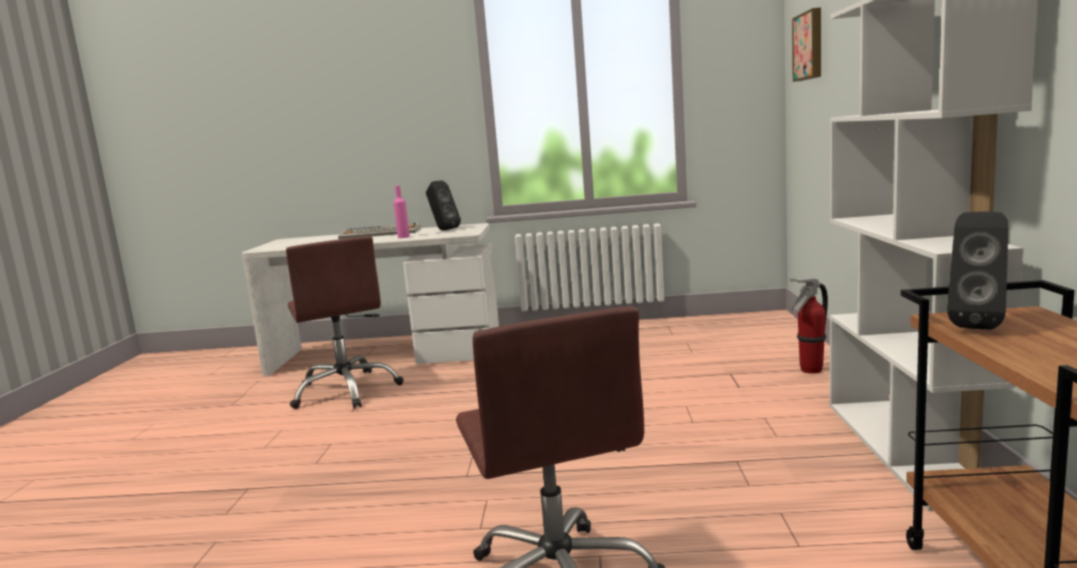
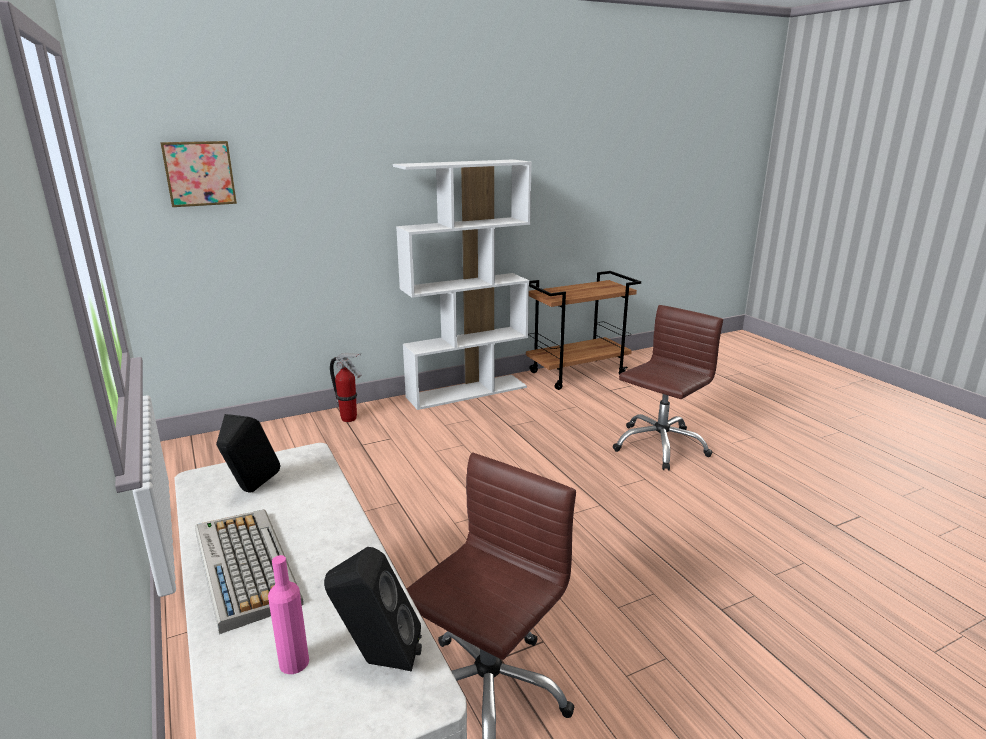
camera: 120 degrees left, 10 degrees up
(403, 237) = (318, 507): pink bottle -> pink bottle (294, 662)
(976, 324) = (560, 296): black speaker -> black speaker (377, 661)

